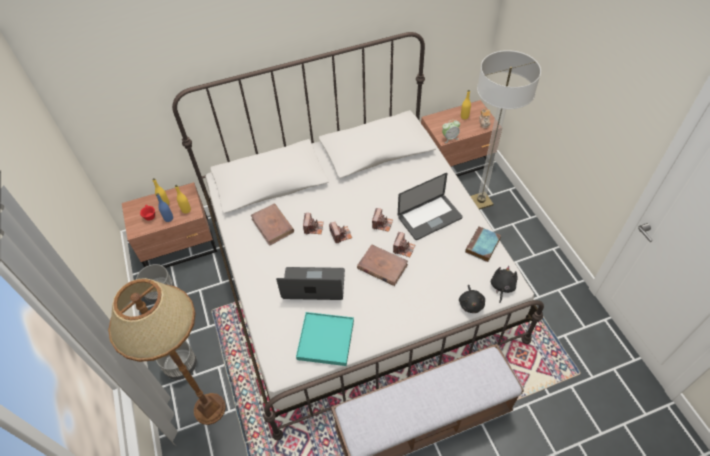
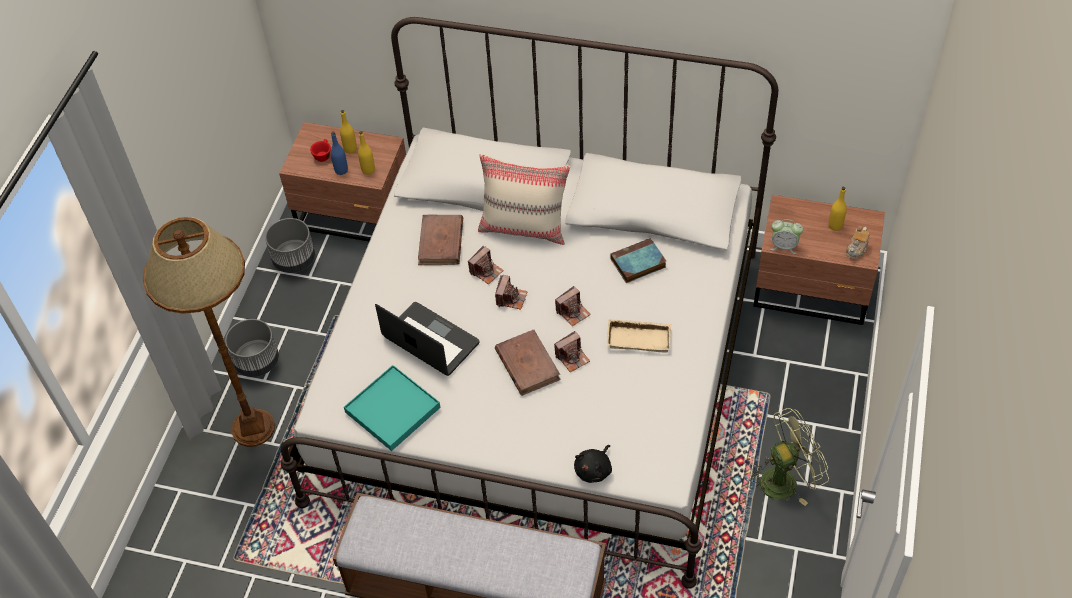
camera: 35 degrees right, 0 degrees up
(315, 192) = (524, 227): none -> beige pillow
(429, 218) = (639, 338): laptop -> beige tray
(480, 201) = (796, 367): floor lamp -> none
(482, 246) = (674, 411): book -> book (637, 264)
(502, 287) = (651, 473): black plush toy -> none
(523, 258) = (785, 479): none -> green fan

